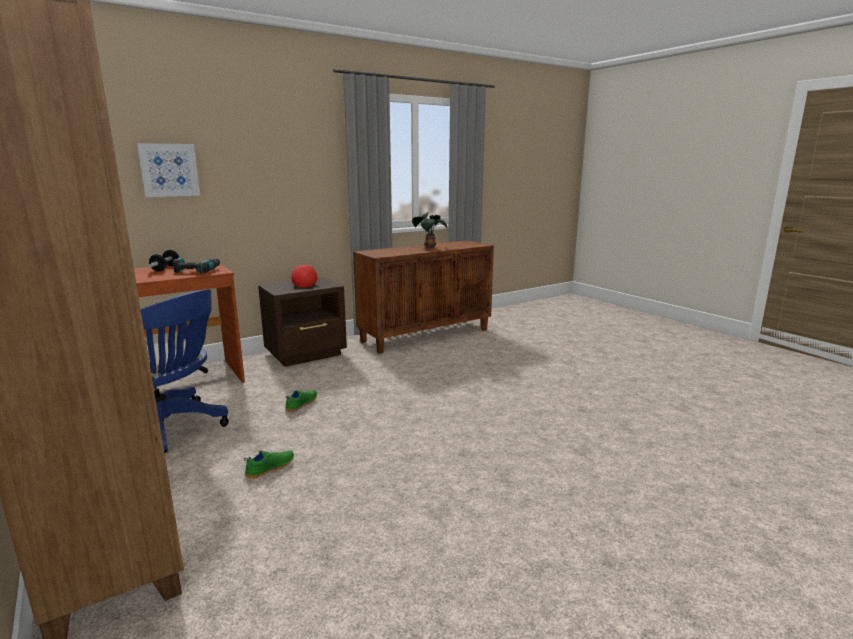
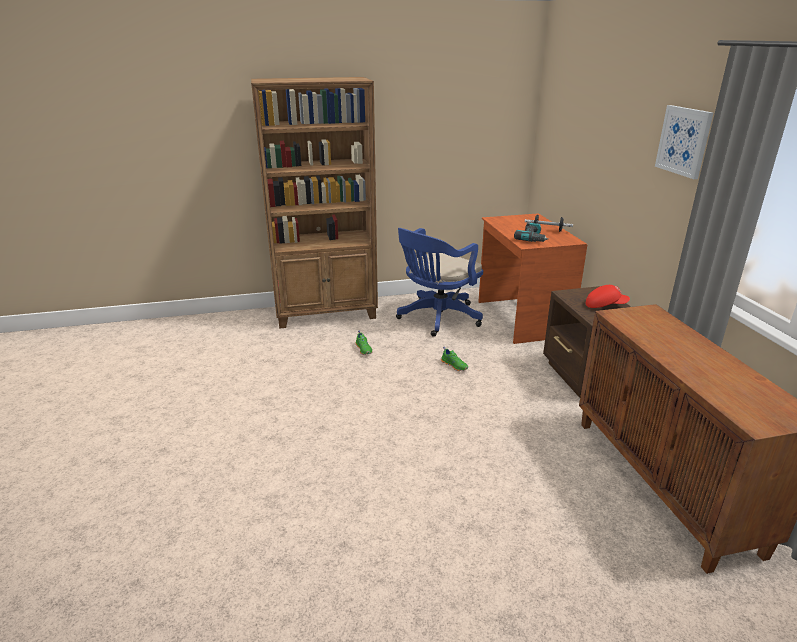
camera: 110 degrees right, 10 degrees up
(169, 170) = (588, 148): picture -> picture (684, 141)
(429, 247) = (705, 362): potted plant -> none

